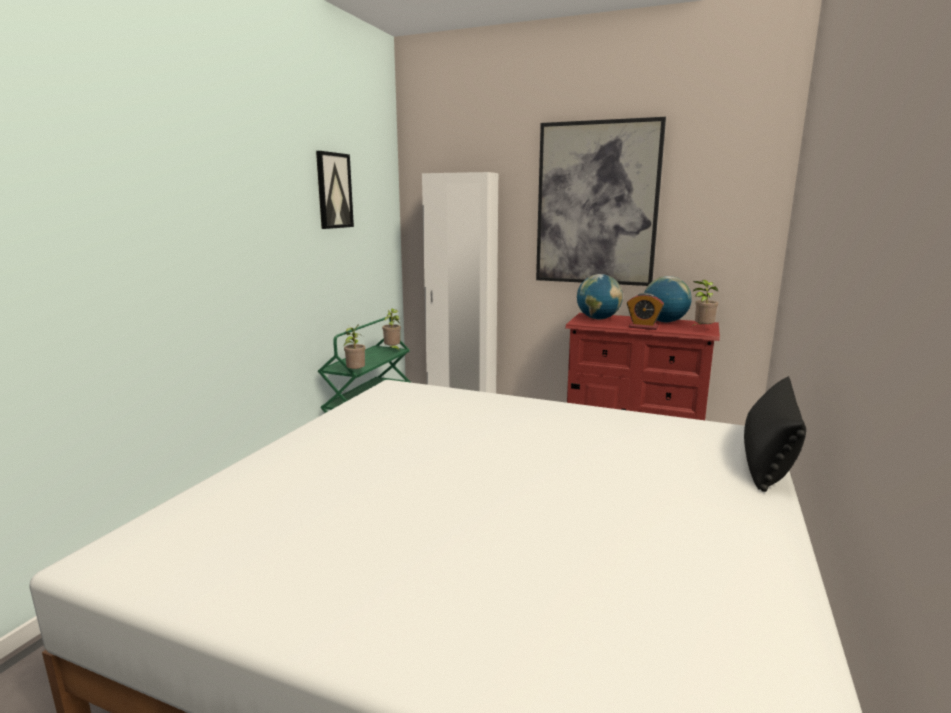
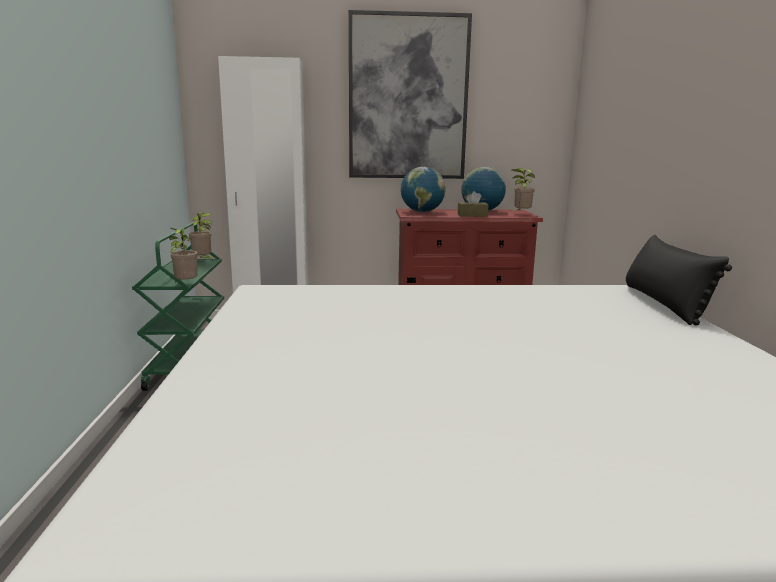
camera: 25 degrees left, 0 degrees up
(334, 190) = (128, 63): picture -> none
(643, 327) = (472, 215): alarm clock -> brown tissue box

